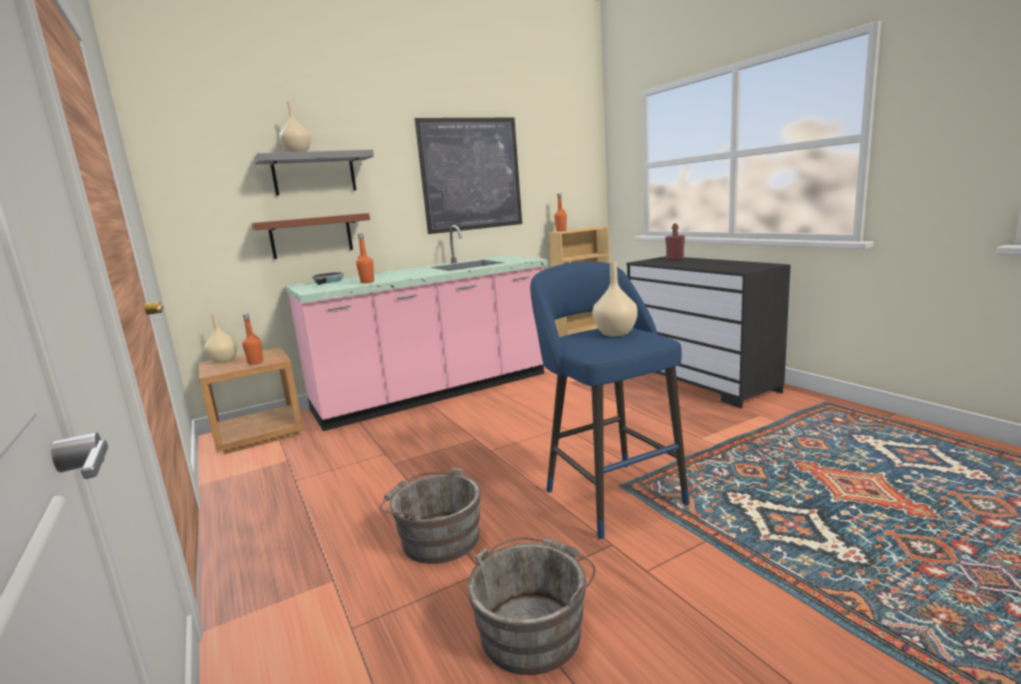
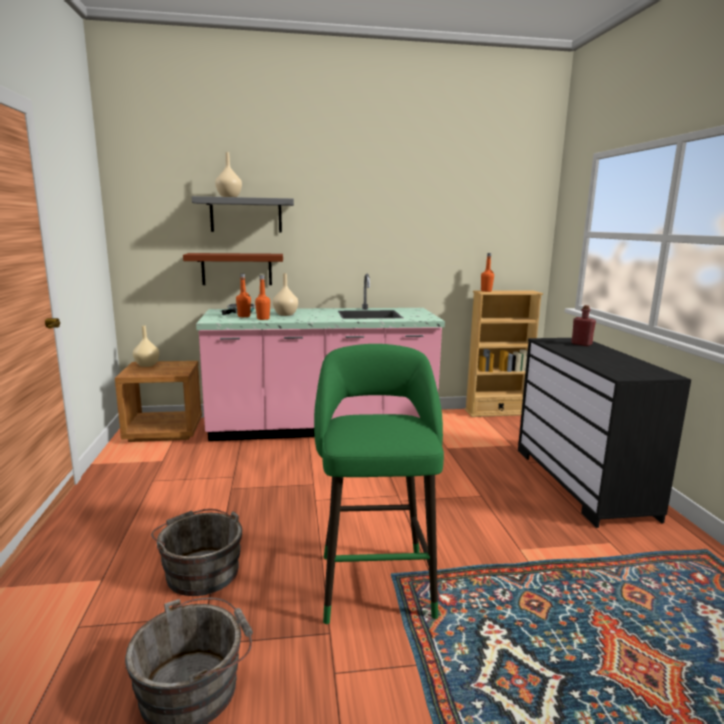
camera: 20 degrees right, 0 degrees up
(255, 362) = (164, 372): orange bottle -> orange bottle (244, 316)
(471, 174) = (397, 226): picture -> none
(609, 494) = (375, 580): blue stool -> green stool
(614, 333) = (387, 425): beige vase -> beige vase (285, 314)

